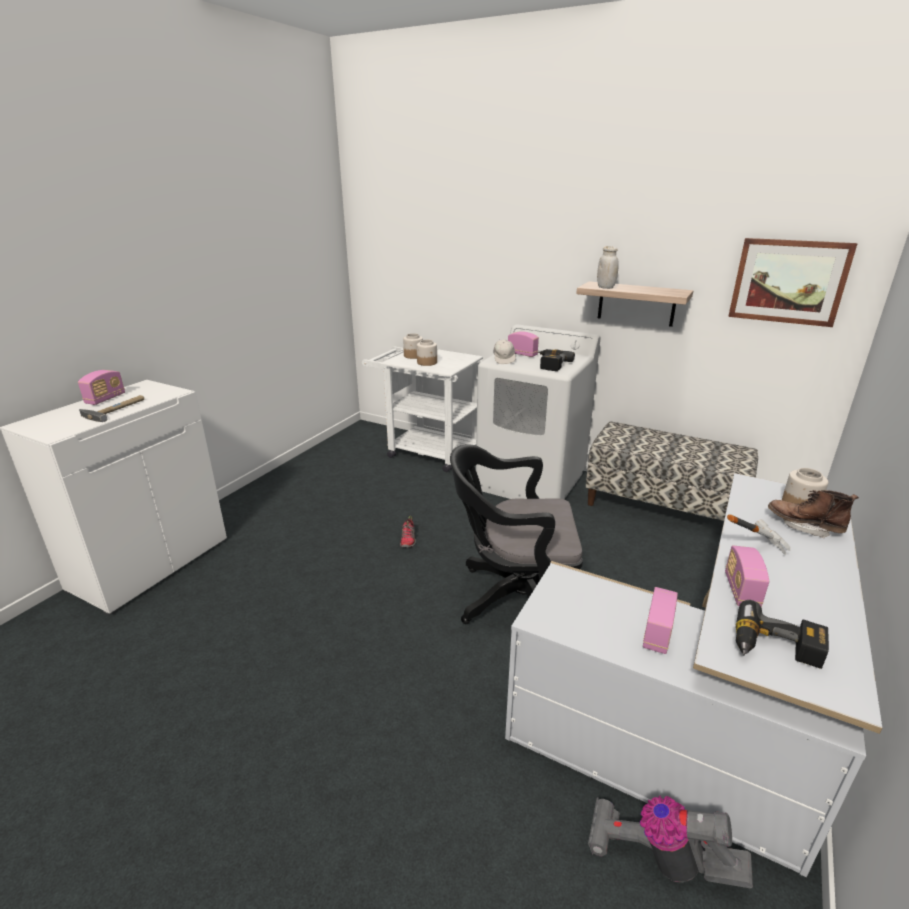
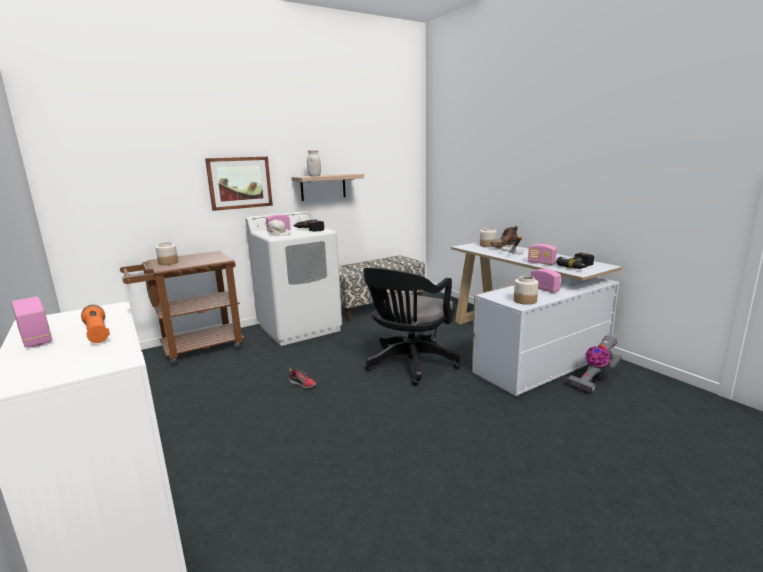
camera: 60 degrees left, 10 degrees down
(116, 409) = (97, 332): hammer -> orange flashlight
(425, 451) = (194, 350): white cart -> brown cart
(427, 362) = (194, 262): jar -> jar (525, 301)
(788, 281) = (391, 162): picture -> picture (240, 183)

